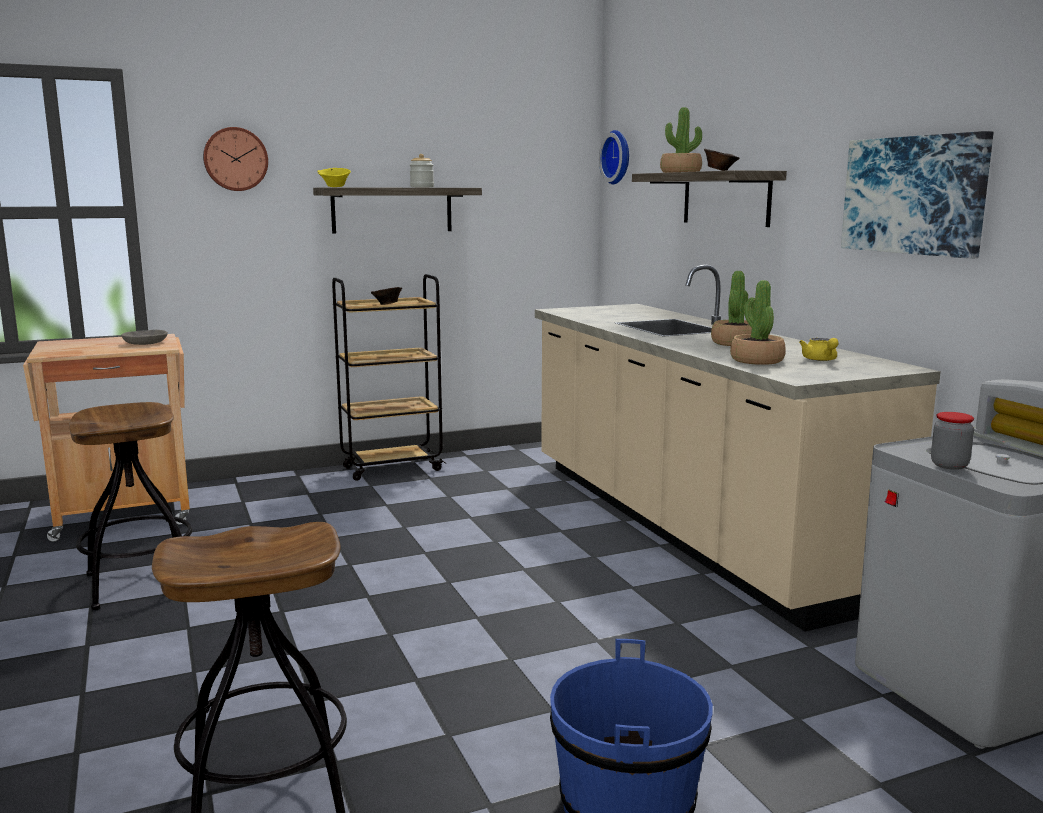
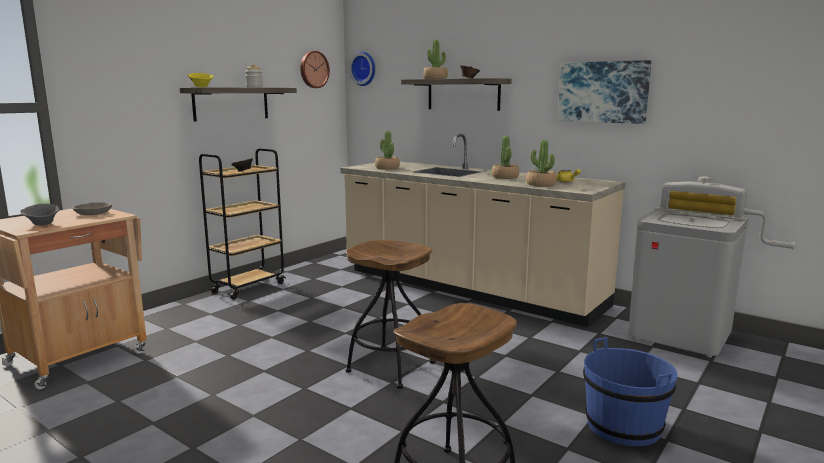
camera: 30 degrees left, 0 degrees up
(75, 350) = (43, 224): none -> grey bowl
(140, 582) = (169, 398): brown stool -> brown stool (391, 367)
(235, 159) = (123, 65): wall clock -> wall clock (313, 69)
(596, 314) = (387, 168): none -> potted plant
(949, 465) = (684, 224): jar -> none

